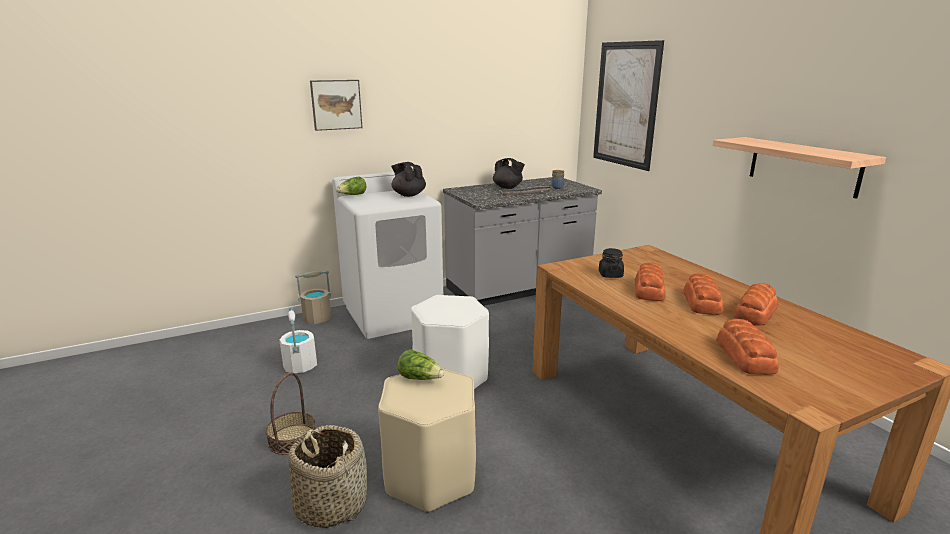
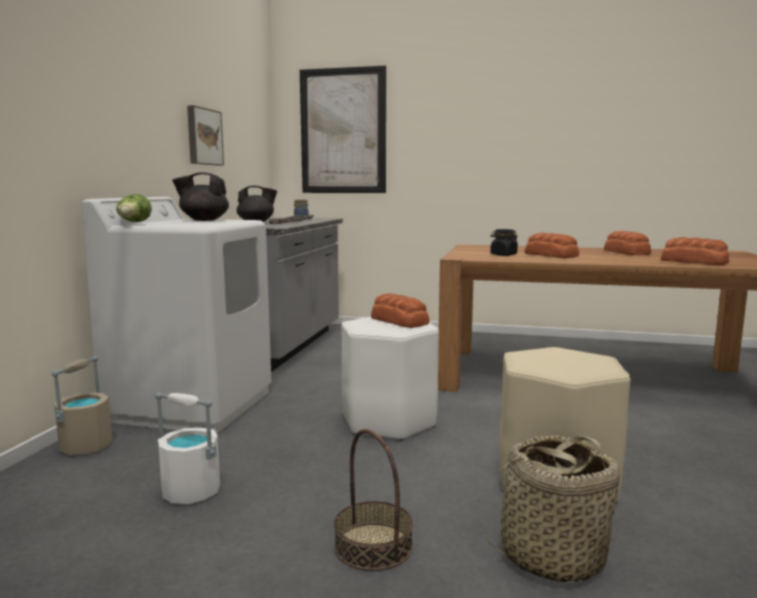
camera: 50 degrees left, 10 degrees down
(336, 104) = (74, 83): picture -> picture (203, 137)
(420, 378) = (534, 358): lettuce -> none
(702, 302) = (592, 254): bread -> bread (399, 321)
(803, 166) = (549, 160): shelf -> none

